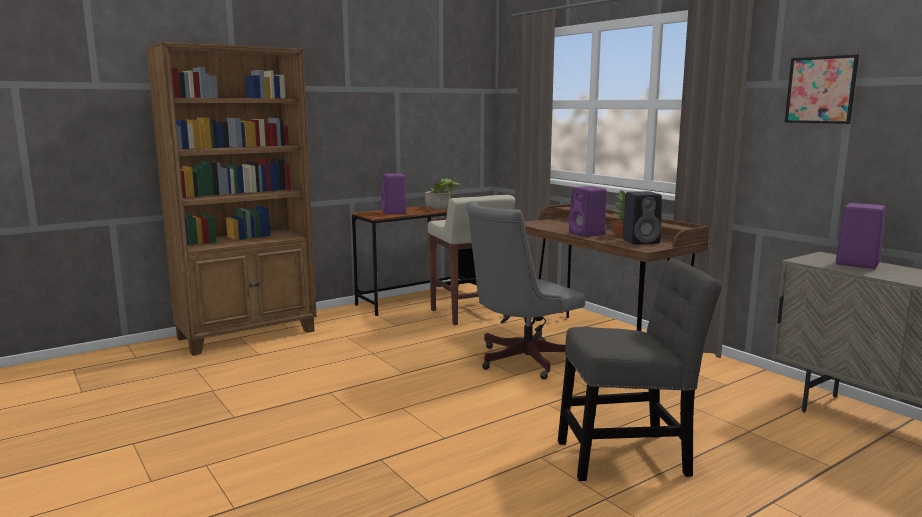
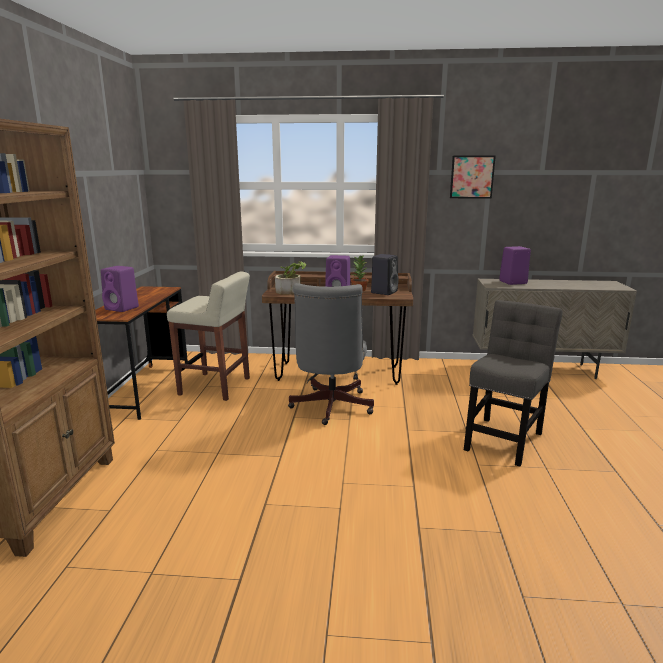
camera: 50 degrees left, 5 degrees up
(441, 207) = (148, 294): potted plant -> potted plant (290, 291)

